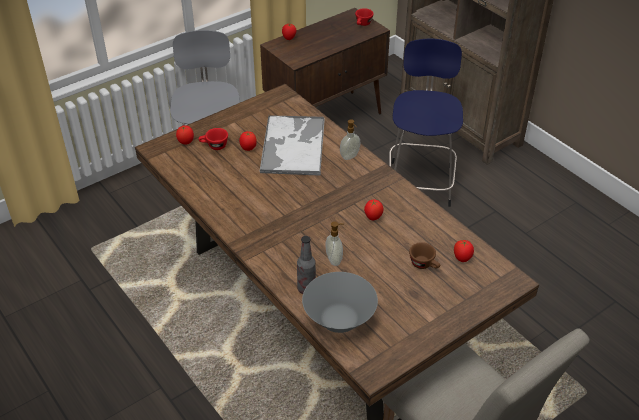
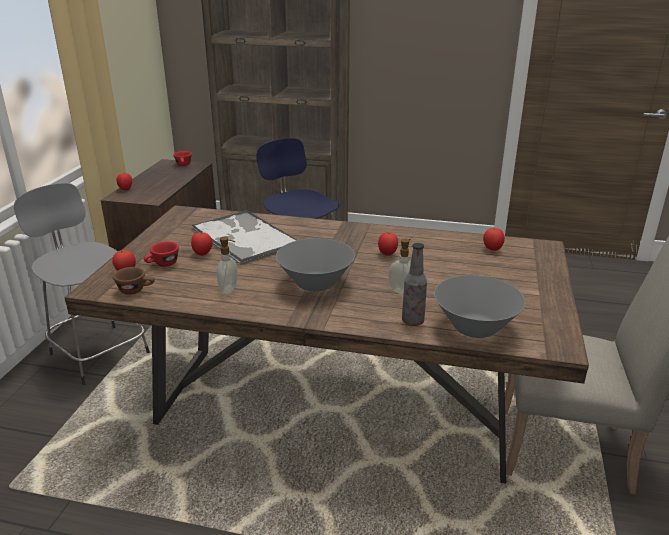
camera: 40 degrees left, 15 degrees down
(287, 218) = (315, 283): none -> grey bowl
(350, 156) = (306, 227): soap dispenser -> soap dispenser (229, 290)
(424, 265) = (474, 264): brown cup -> brown cup (136, 290)

